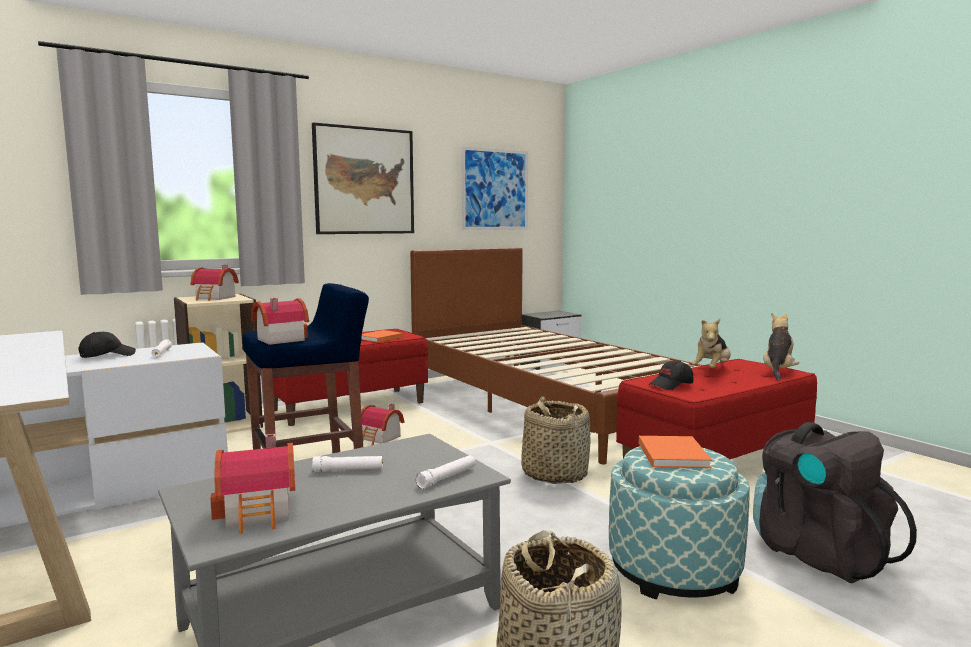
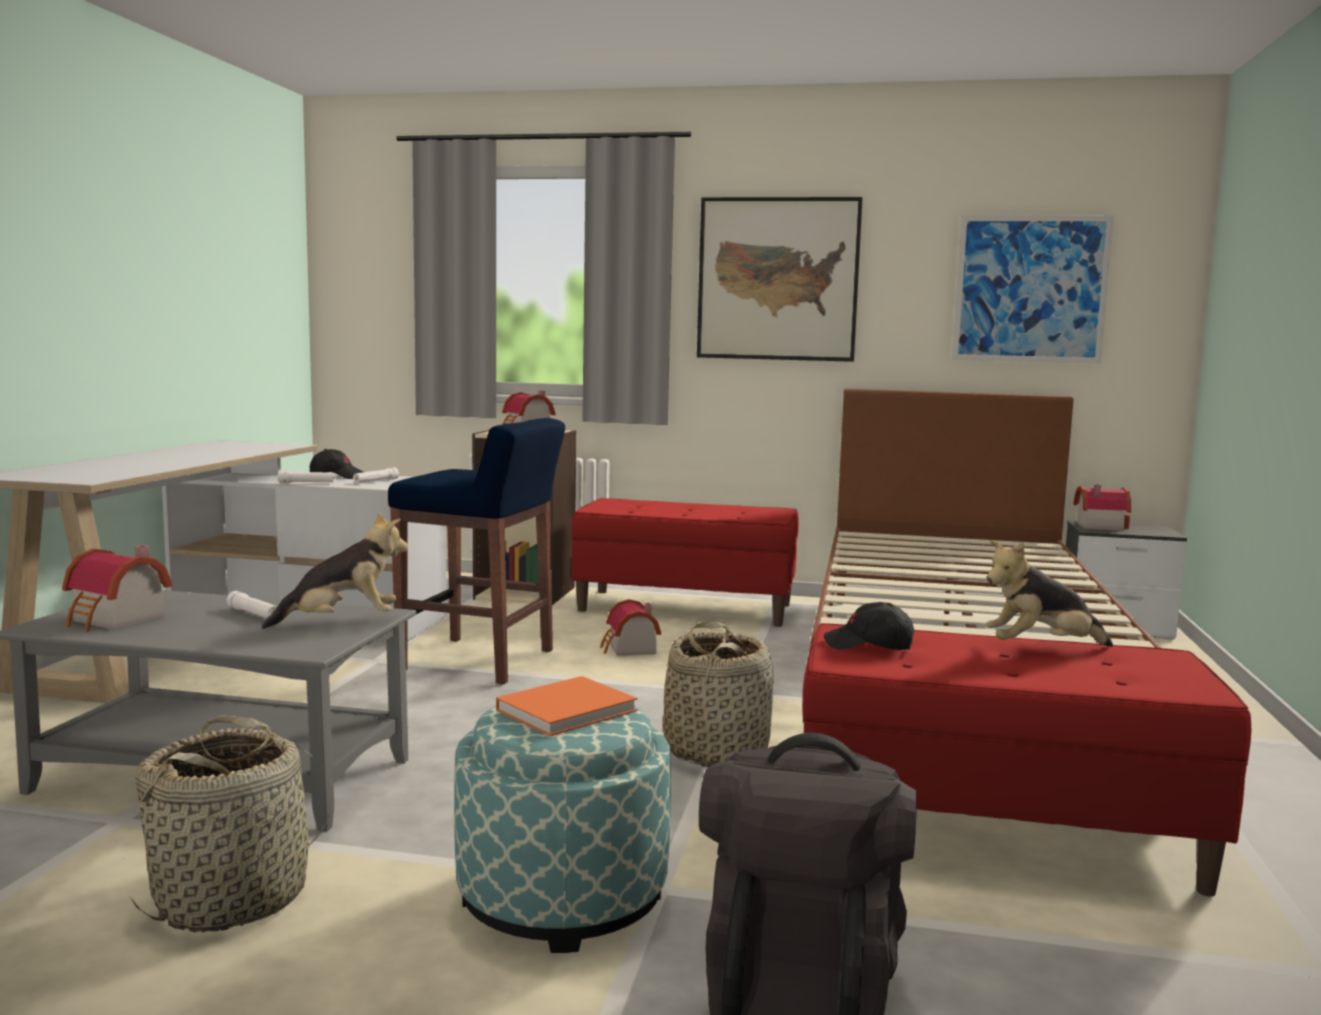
camera: 45 degrees right, 0 degrees up
(278, 339) = (431, 478): toy house -> toy house (1097, 526)
(379, 338) = (727, 515): orange book -> none
(447, 478) = (286, 643): white flashlight -> white flashlight (307, 483)
(778, 371) = (1167, 683): plush toy -> plush toy (342, 623)

